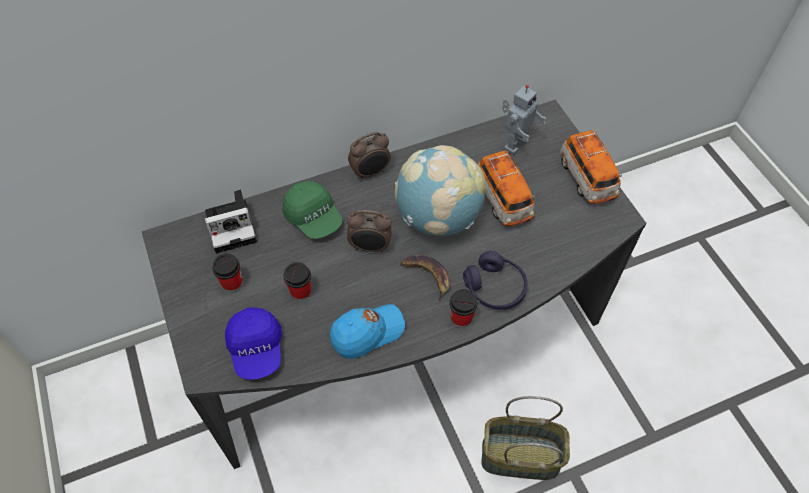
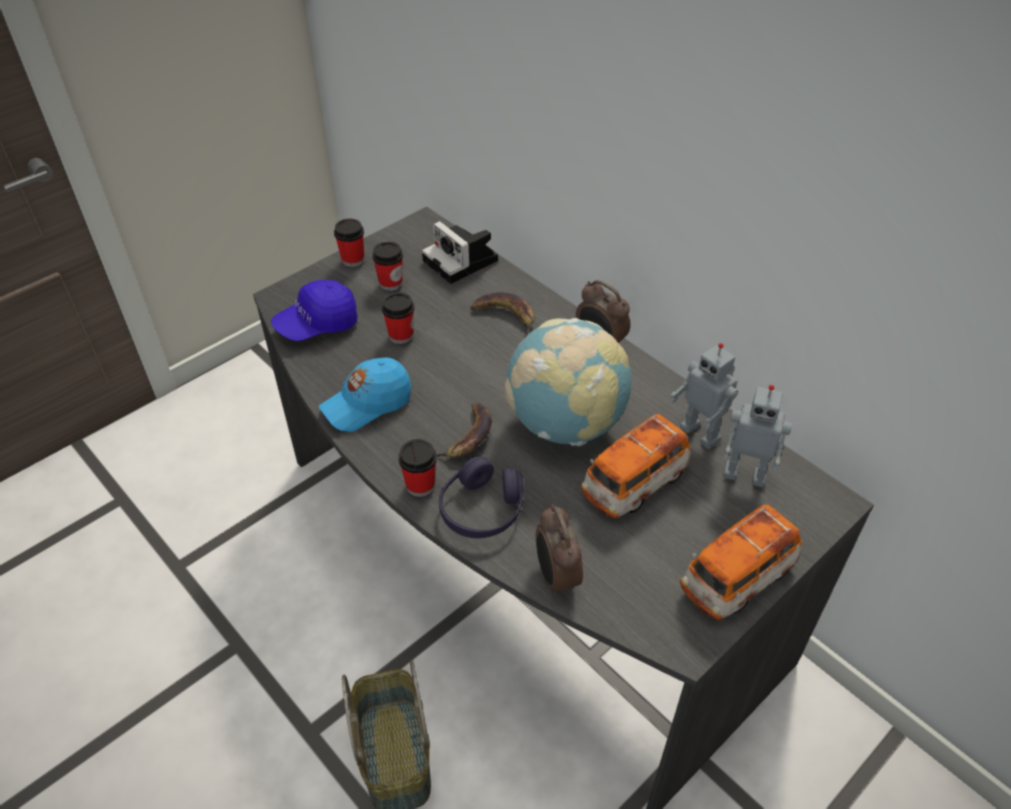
camera: 70 degrees right, 10 degrees down
(184, 304) = (353, 260): none -> cup
(314, 218) = (505, 316): green cap -> banana
(367, 333) = (367, 404): blue cap -> blue cap turned 105 degrees clockwise
(370, 247) = (488, 374): alarm clock -> alarm clock (556, 576)
(474, 151) = (701, 433): none -> toy robot

